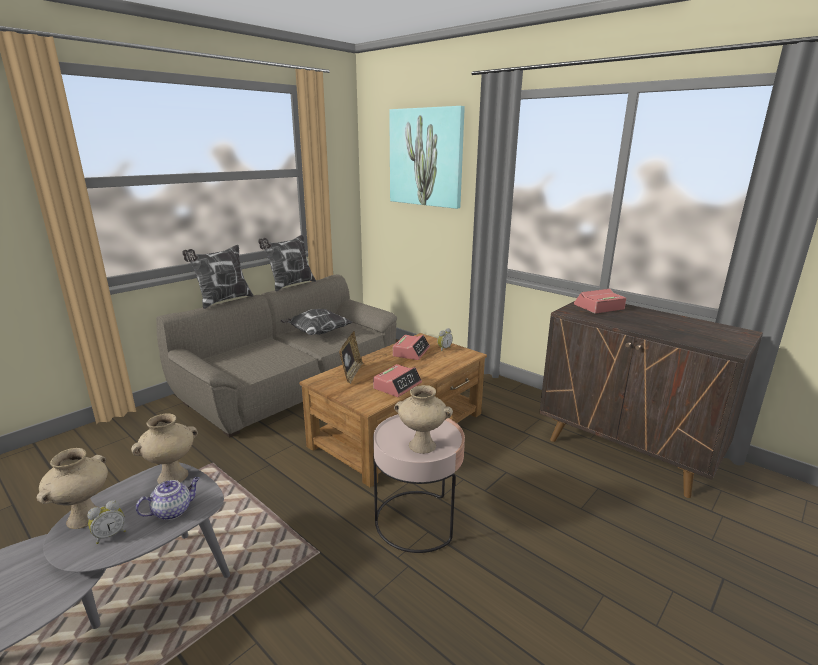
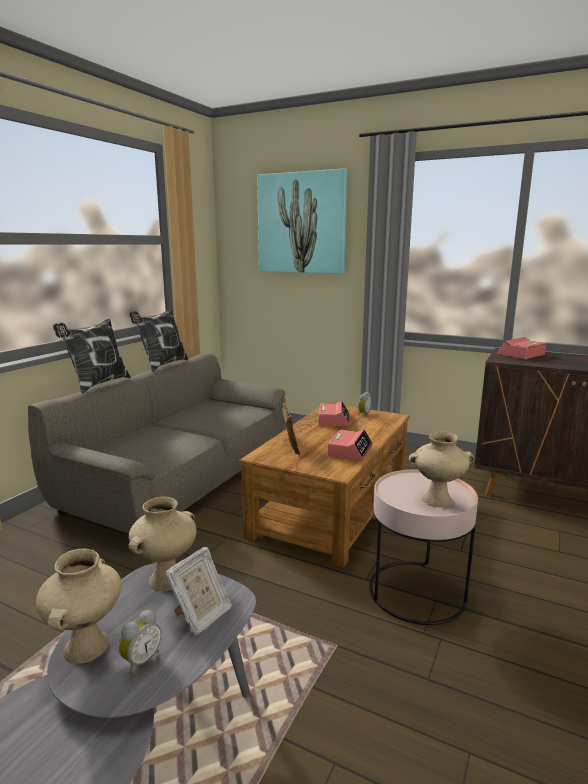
camera: 15 degrees left, 5 degrees down
(173, 510) = (201, 616): teapot -> picture frame
(316, 333) = (202, 415): pillow -> none

